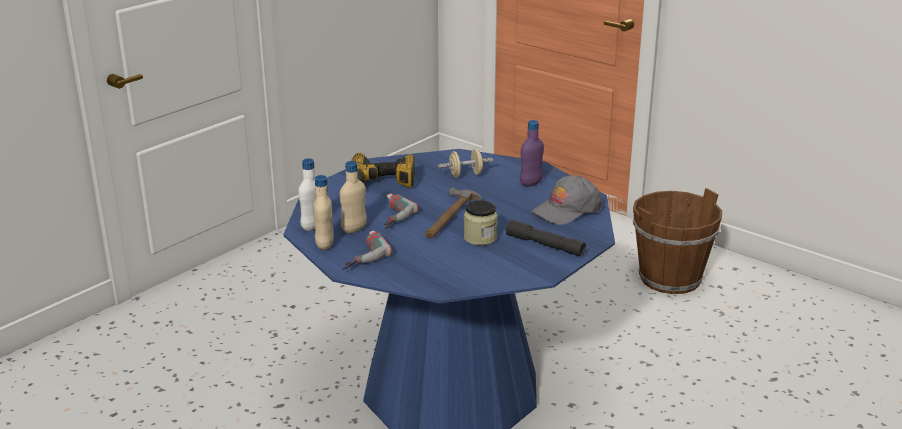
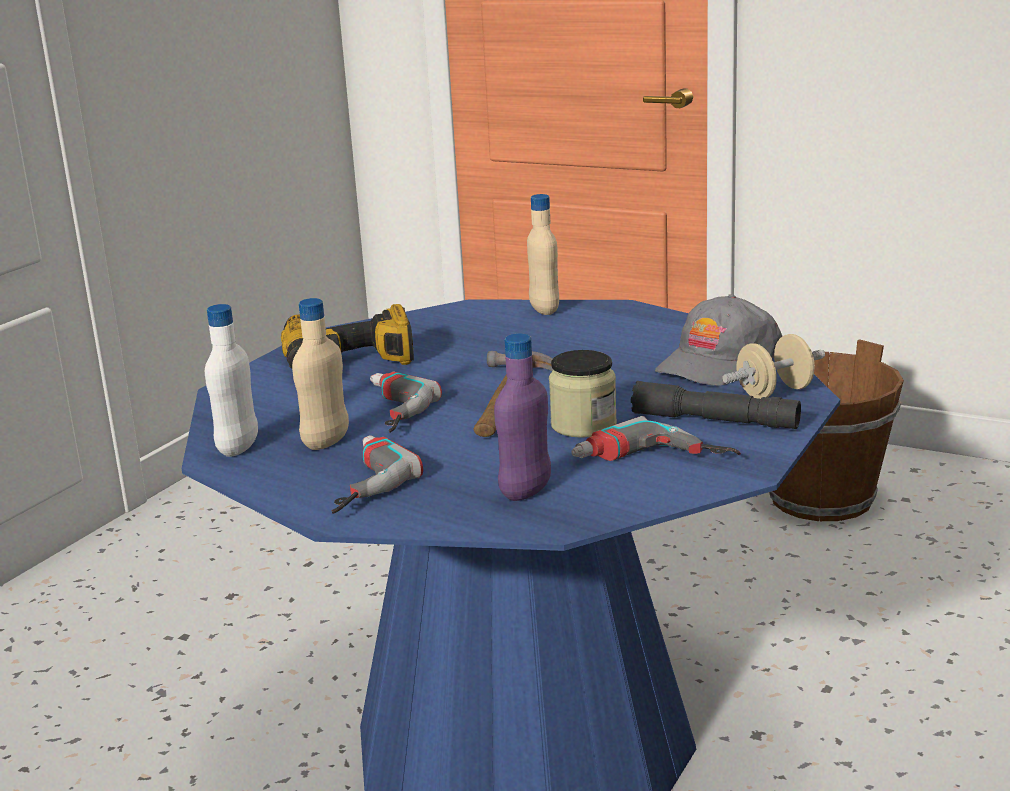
camera: 10 degrees left, 5 degrees down
(324, 245) = (275, 476): beige bottle -> beige bottle (544, 310)
(465, 175) = (500, 333): beige dumbbell -> beige dumbbell (774, 393)
(502, 264) = (652, 462): none -> power drill
(531, 183) = (626, 332): purple bottle -> purple bottle (526, 491)

